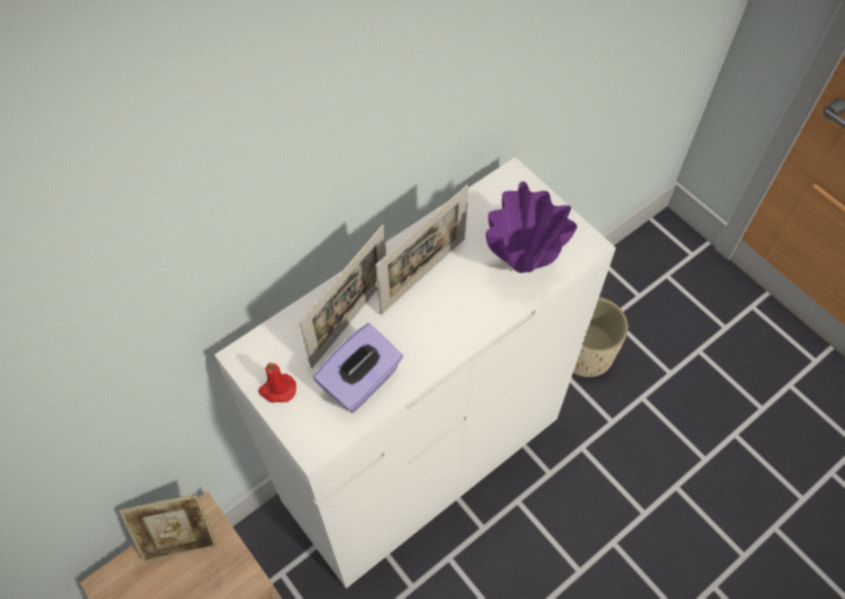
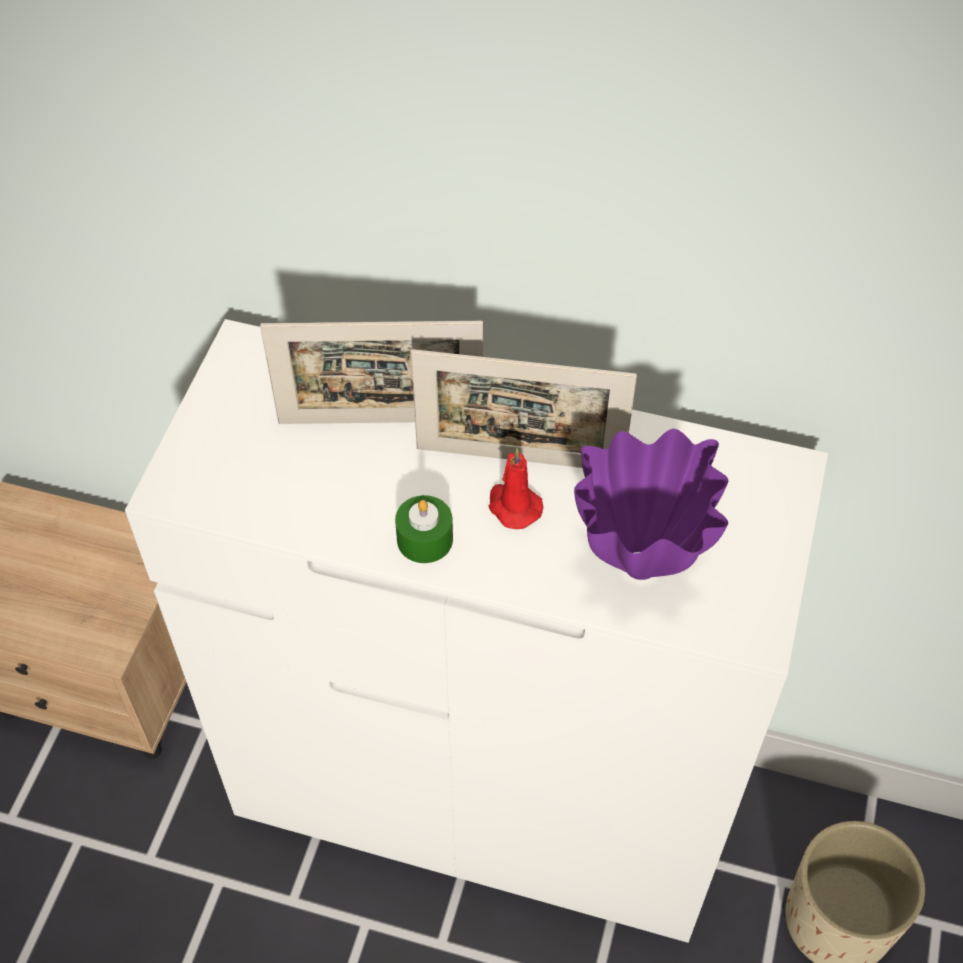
camera: 55 degrees right, 5 degrees down
(180, 540) = (113, 543): picture frame -> none
(277, 390) = (221, 408): red candle -> red candle (513, 506)
(361, 381) = (299, 487): purple tissue box -> none
(438, 343) = (425, 539): none -> green candle

